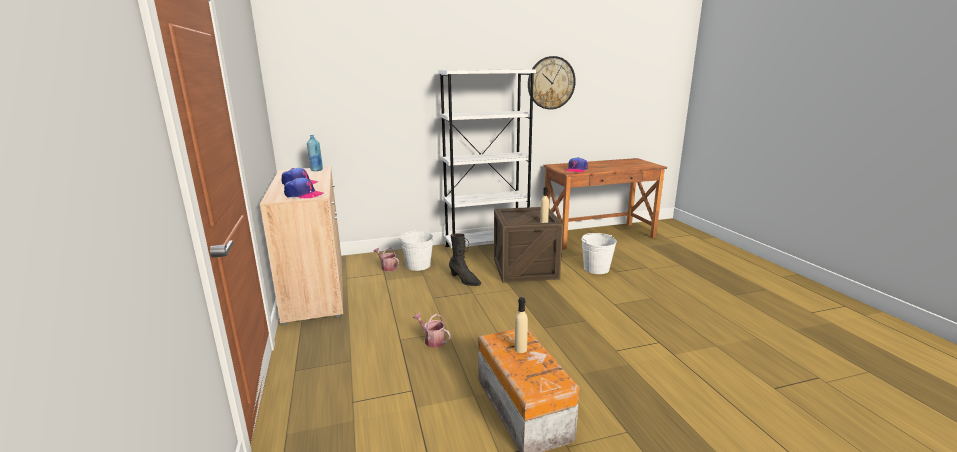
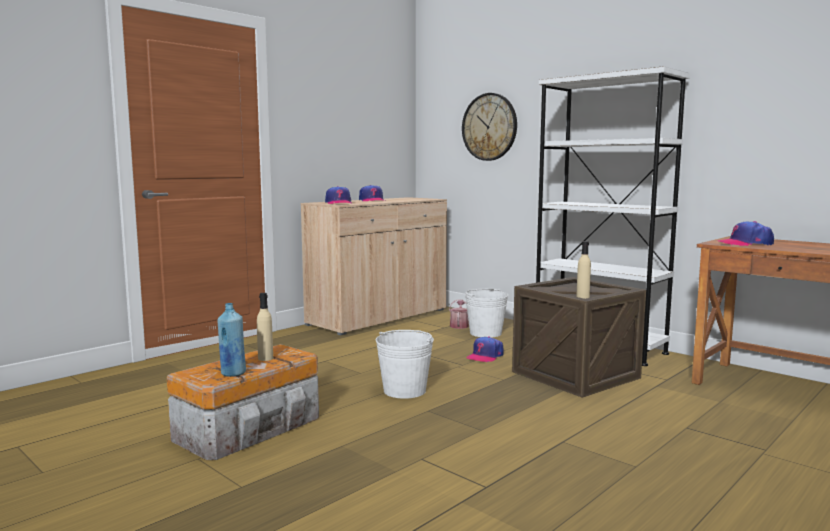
camera: 60 degrees right, 10 degrees down
(316, 170) = (424, 199): blue bottle -> blue bottle (233, 373)
(432, 340) = (337, 371): watering can -> none
(464, 280) = (485, 356): black boot -> cap
(551, 83) = (753, 92): wall clock -> wall clock (489, 127)
(596, 269) = (668, 413): white bucket -> white bucket (404, 390)

